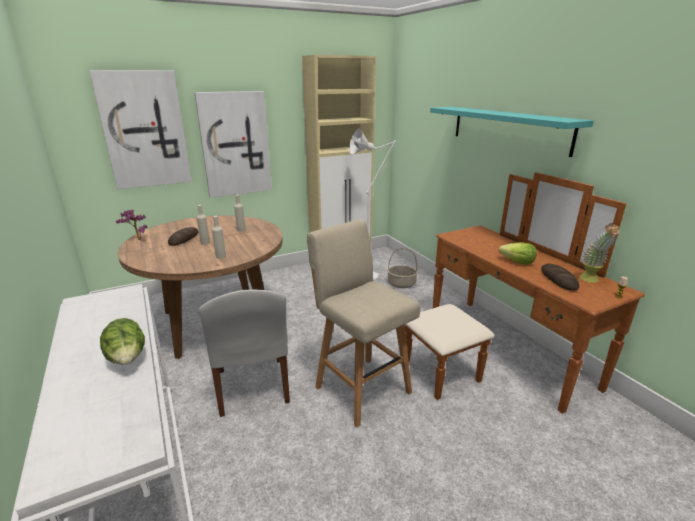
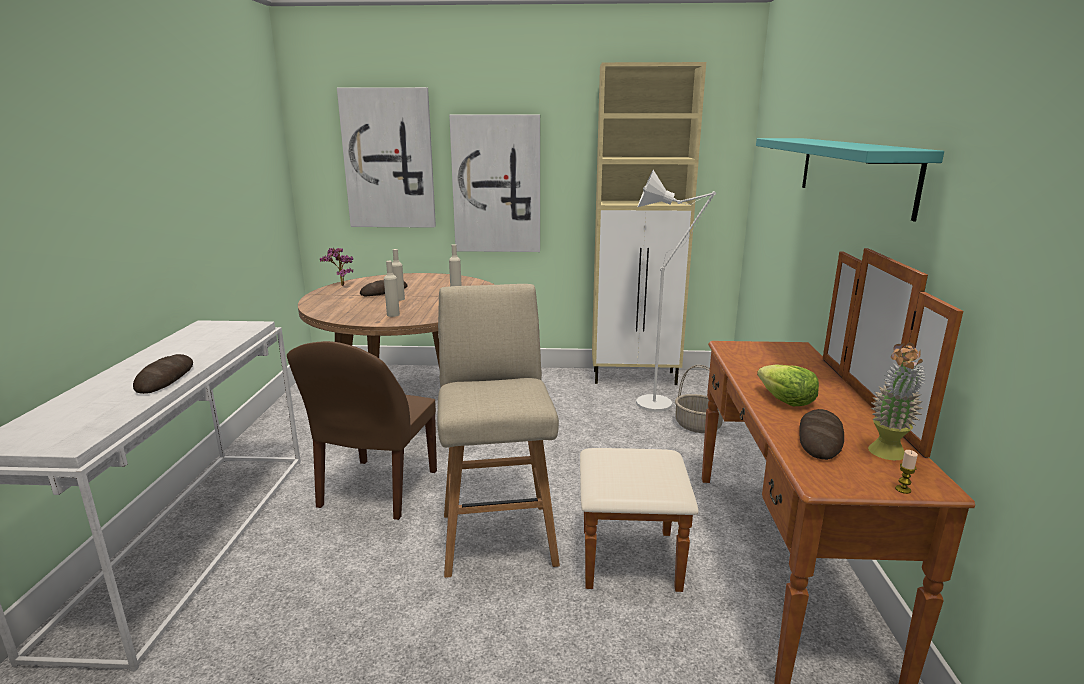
camera: 30 degrees right, 5 degrees down
(128, 359) = (165, 378): lettuce -> bread
(252, 388) = (377, 490): white chair -> brown chair

